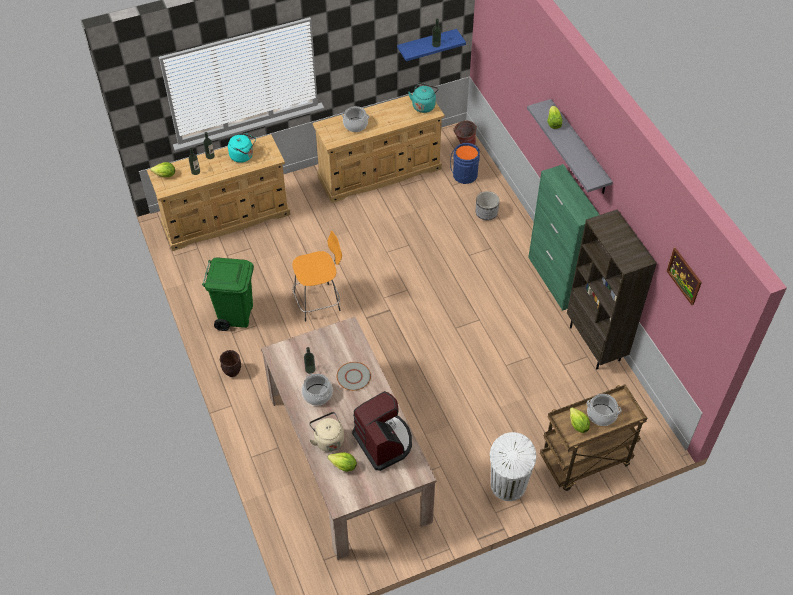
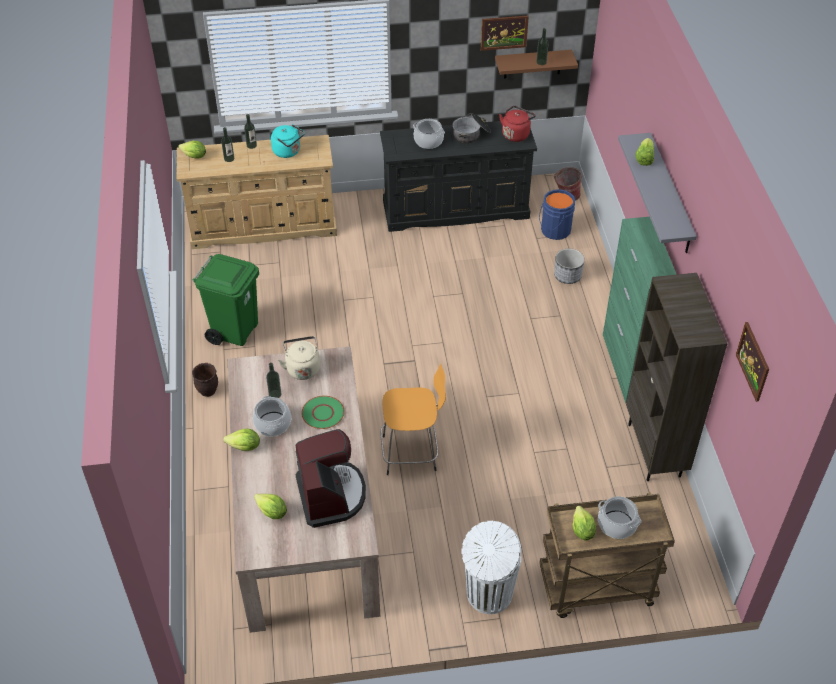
camera: 15 degrees right, 5 degrees down
(302, 418) = (244, 447): none -> lettuce
(319, 301) = (335, 335): orange stool -> orange stool (412, 453)
(328, 439) = (265, 477): beige kettle -> beige kettle (302, 368)
(354, 377) = (323, 413): grey plate -> green plate
(380, 172) = (456, 209): beige dresser -> black dresser
(388, 112) = (471, 134): none -> cooking pot
(403, 26) = (504, 32): none -> picture
(424, 105) = (516, 134): turquoise kettle -> red kettle
(426, 45) = (532, 64): blue shelf -> brown shelf

